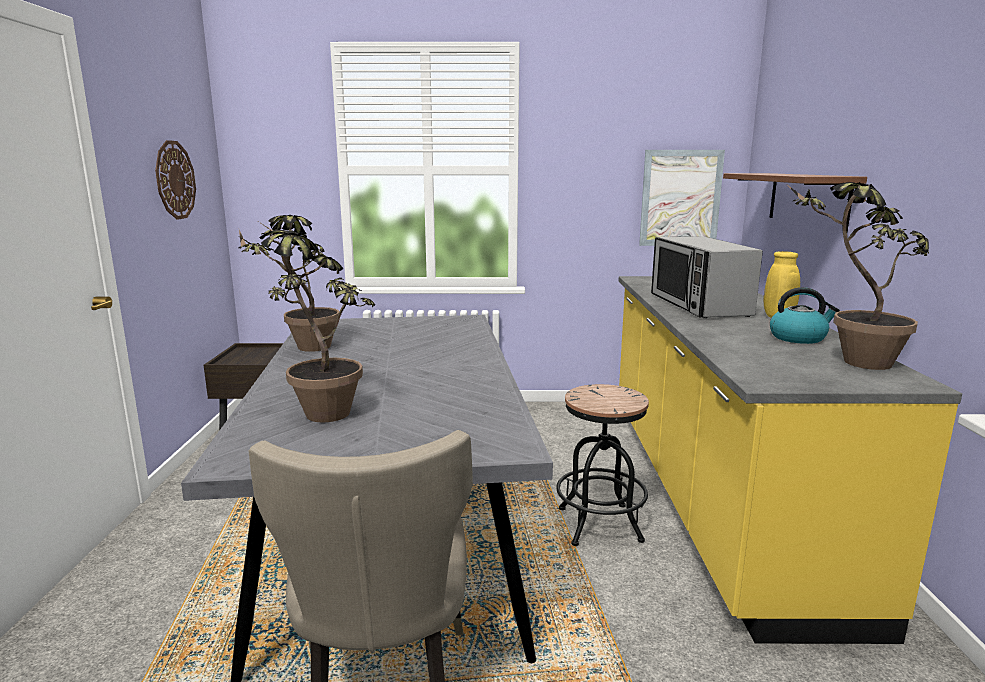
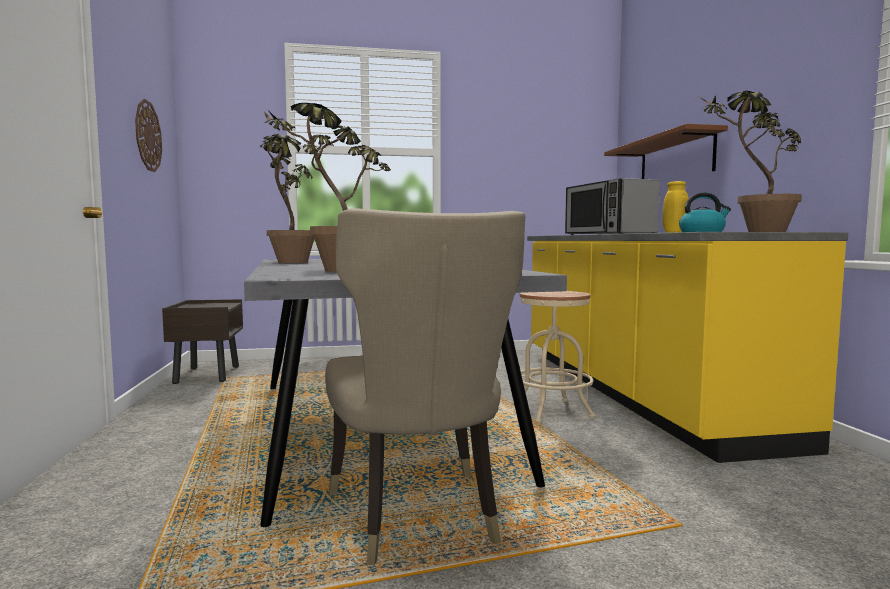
camera: 10 degrees left, 10 degrees down
(599, 524) = (552, 411): black stool -> beige stool
(680, 198) = (568, 178): picture -> none

